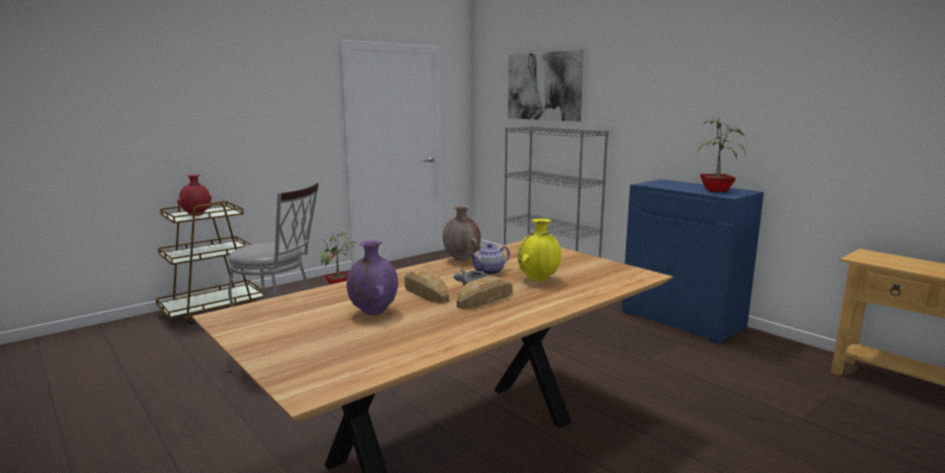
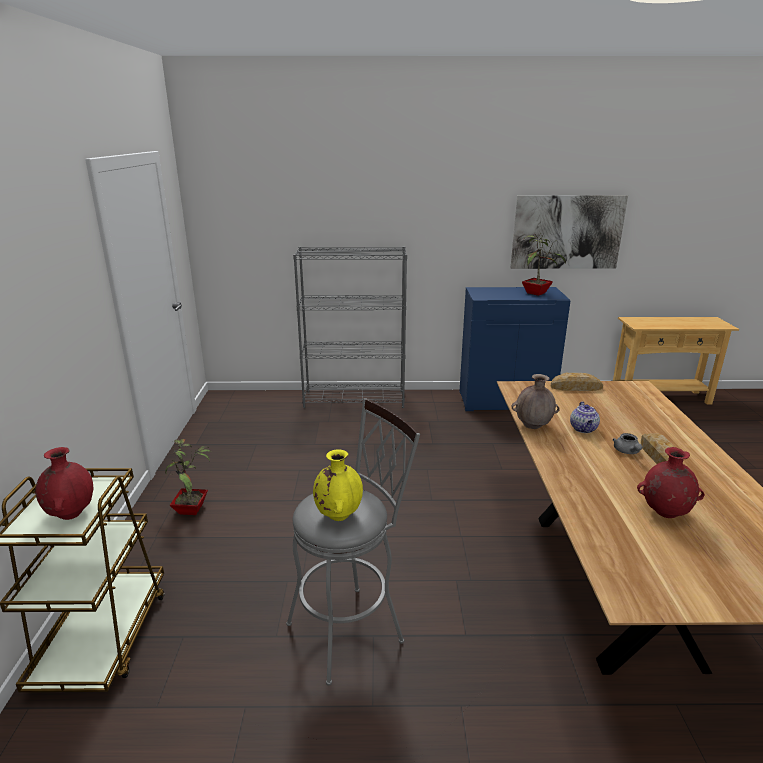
camera: 50 degrees left, 10 degrees up
(373, 312) = (664, 513): purple vase -> red vase
(425, 292) = (623, 473): bread -> bread (576, 387)
(538, 279) = (622, 420): yellow vase -> yellow vase (338, 515)
(543, 86) = (310, 200): picture -> picture (567, 232)

